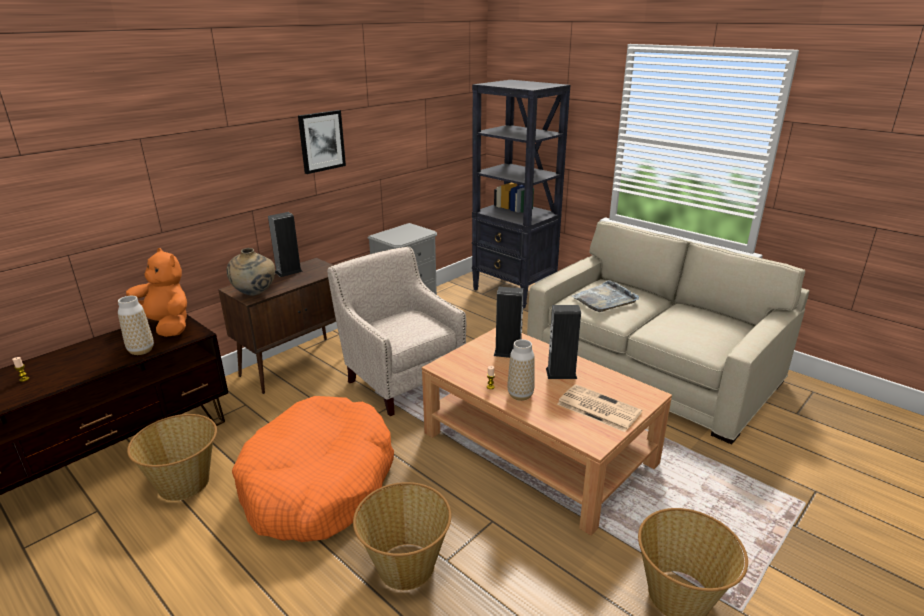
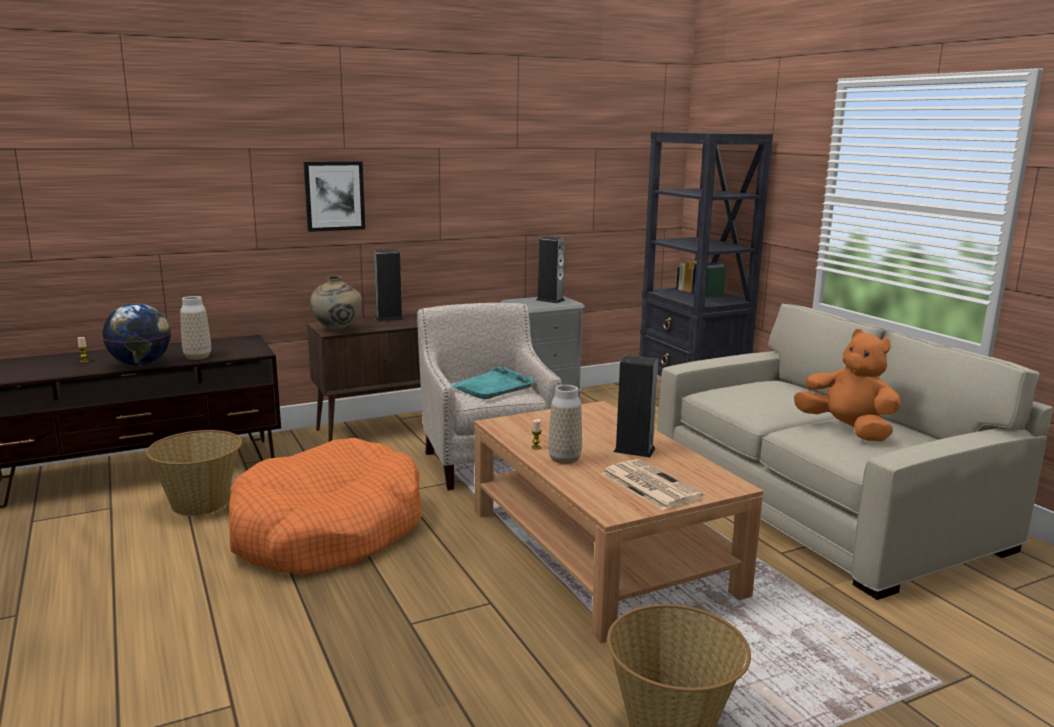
camera: 20 degrees right, 10 degrees down
(90, 371) = (141, 364): none -> globe
(165, 326) = (235, 344): orange plush toy -> orange plush toy (847, 430)
(321, 141) = (452, 179): picture -> picture (334, 196)
(405, 565) = (363, 617): basket -> none
(407, 324) = (493, 387): none -> turquoise tray
(508, 352) = (586, 424): speaker -> speaker (550, 300)
(605, 299) = (758, 395): grey tray -> none

